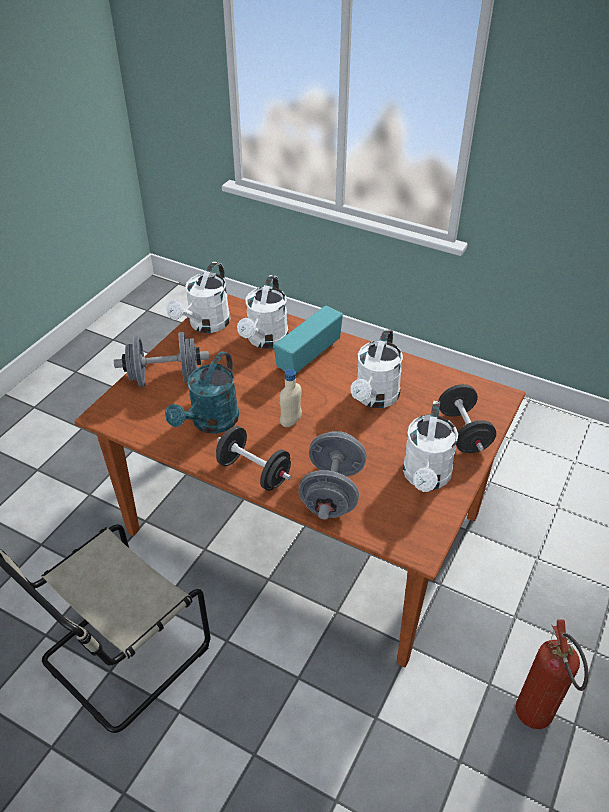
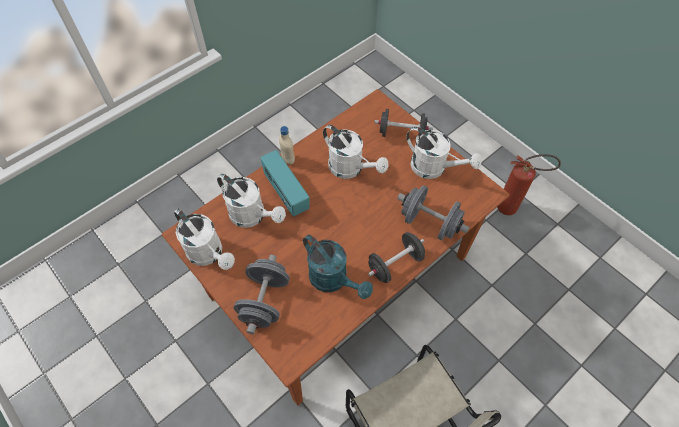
camera: 70 degrees left, 15 degrees up
(291, 421) = (353, 226): beige bottle -> beige bottle (288, 159)

